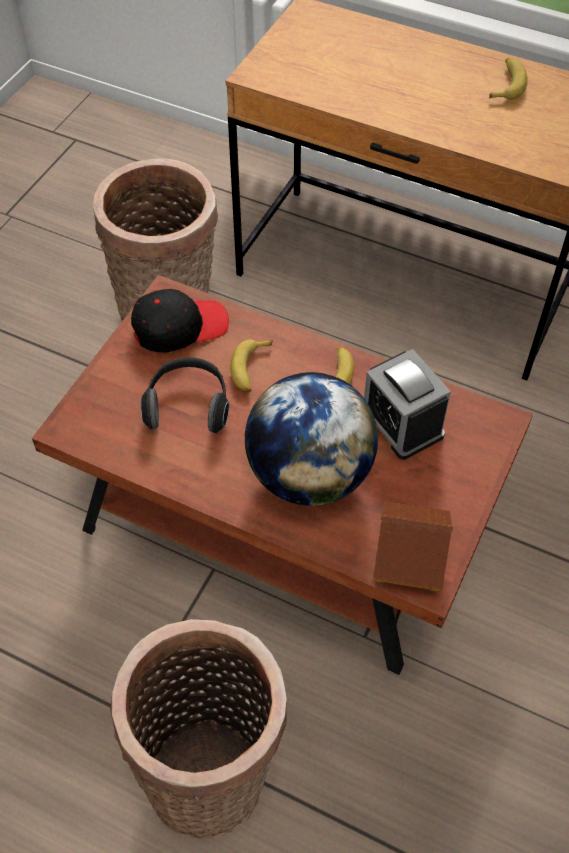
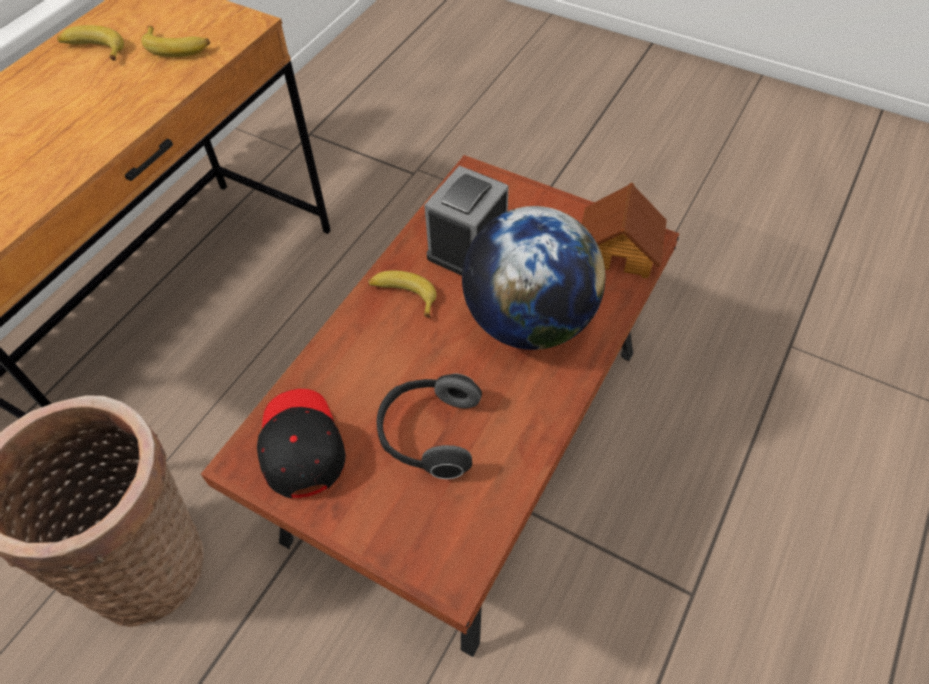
camera: 85 degrees left, 0 degrees up
(212, 772) = (740, 511): basket -> none
(250, 369) = (382, 370): banana -> banana (177, 47)
(401, 423) = (468, 244): alarm clock -> alarm clock turned 150 degrees clockwise

